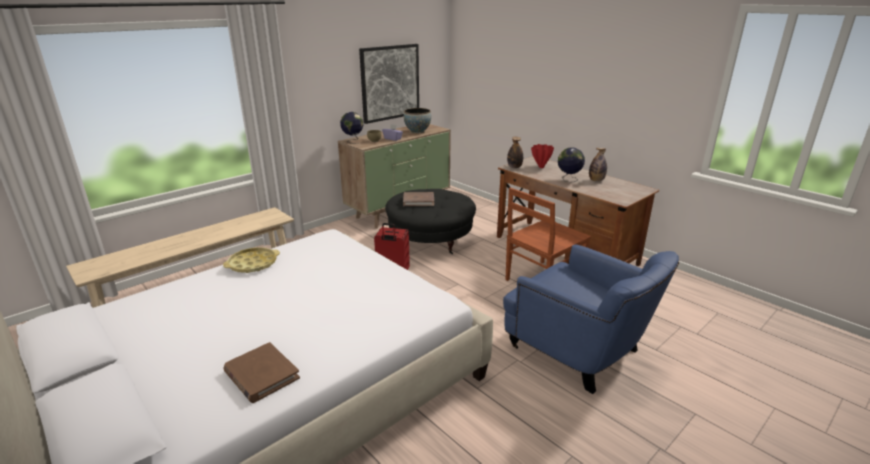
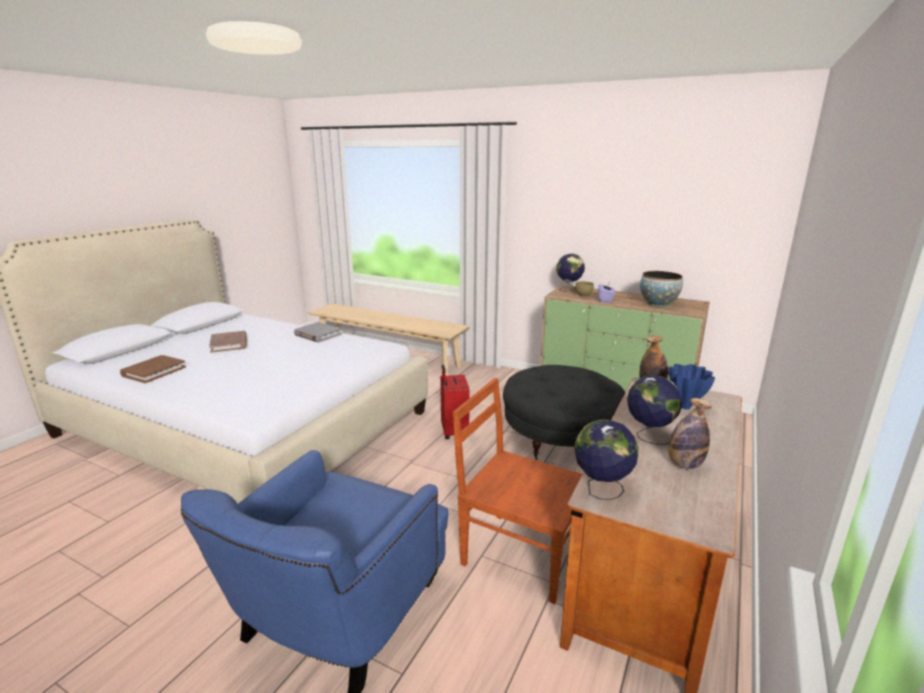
camera: 70 degrees right, 5 degrees down
(253, 264) = (317, 334): yellow tray -> grey book
(390, 83) = (658, 232): picture -> none
(418, 201) = (552, 377): brown book -> brown book (229, 344)
(541, 167) = (685, 407): red vase -> blue vase
(615, 198) = (601, 490): none -> globe

